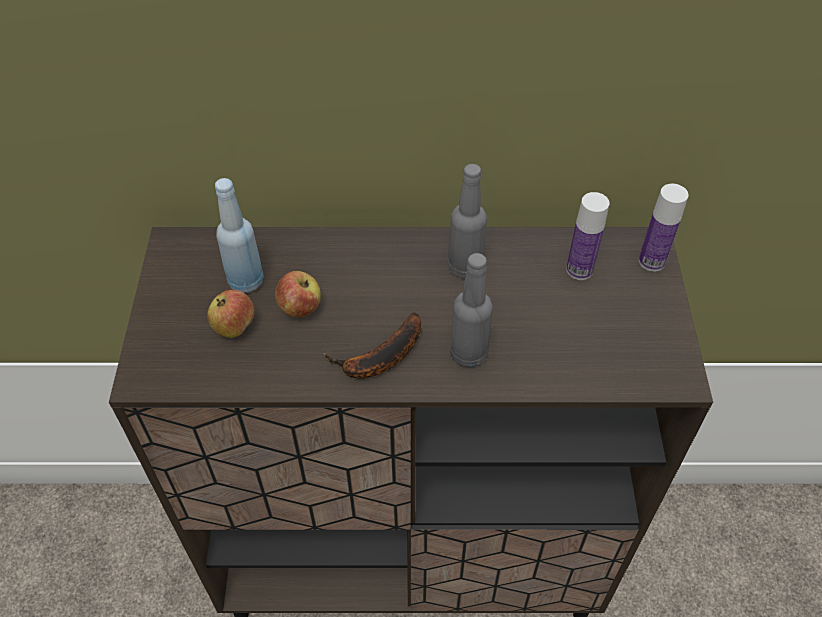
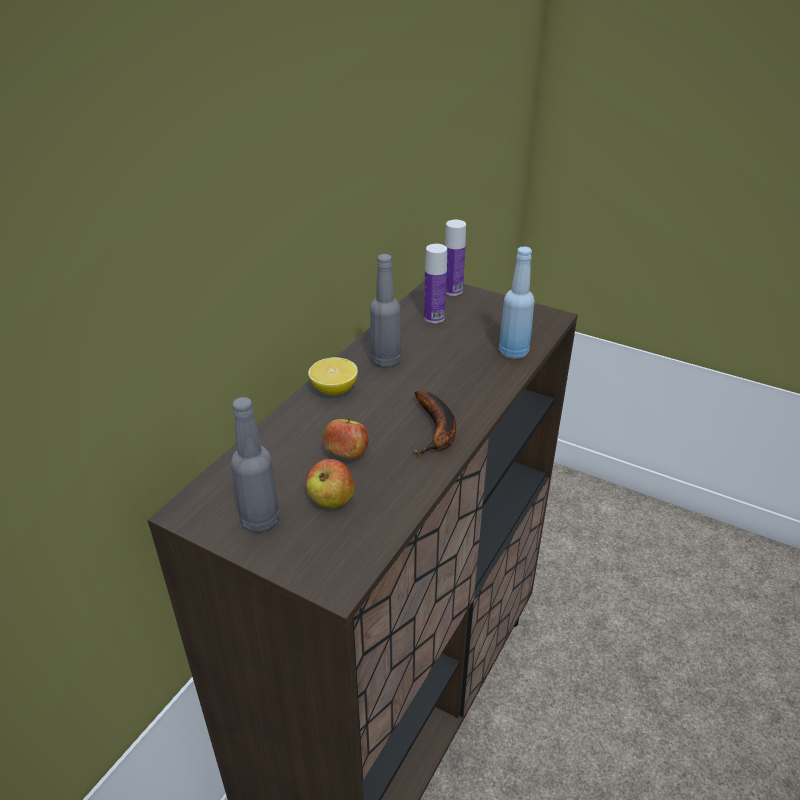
camera: 60 degrees left, 15 degrees down
(246, 281) = (285, 477): blue bottle -> blue bottle (513, 352)
(388, 252) = (334, 390): none -> lemon
(468, 353) = (467, 388): grey bottle -> grey bottle (260, 520)

